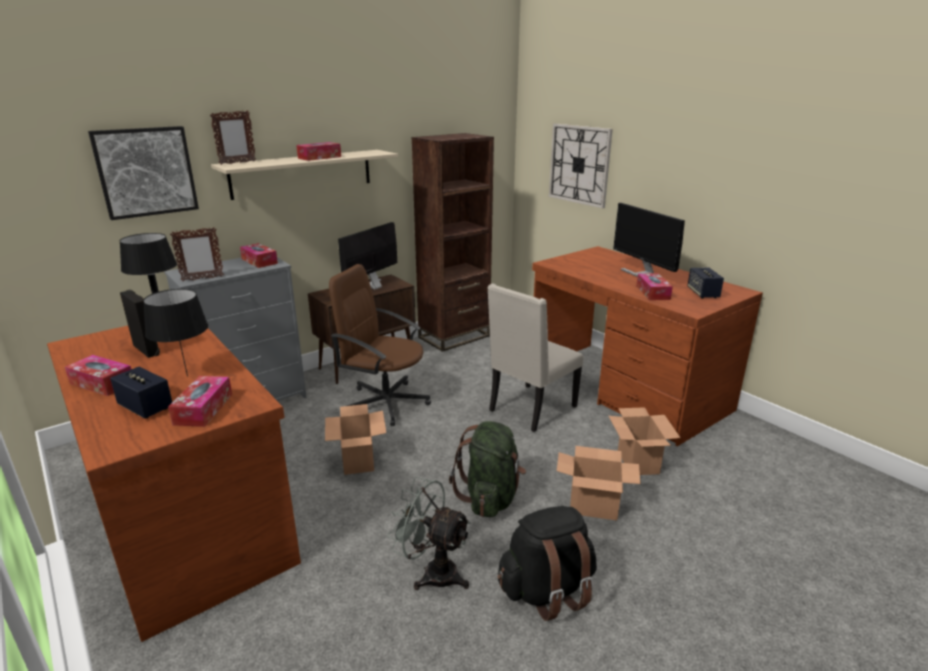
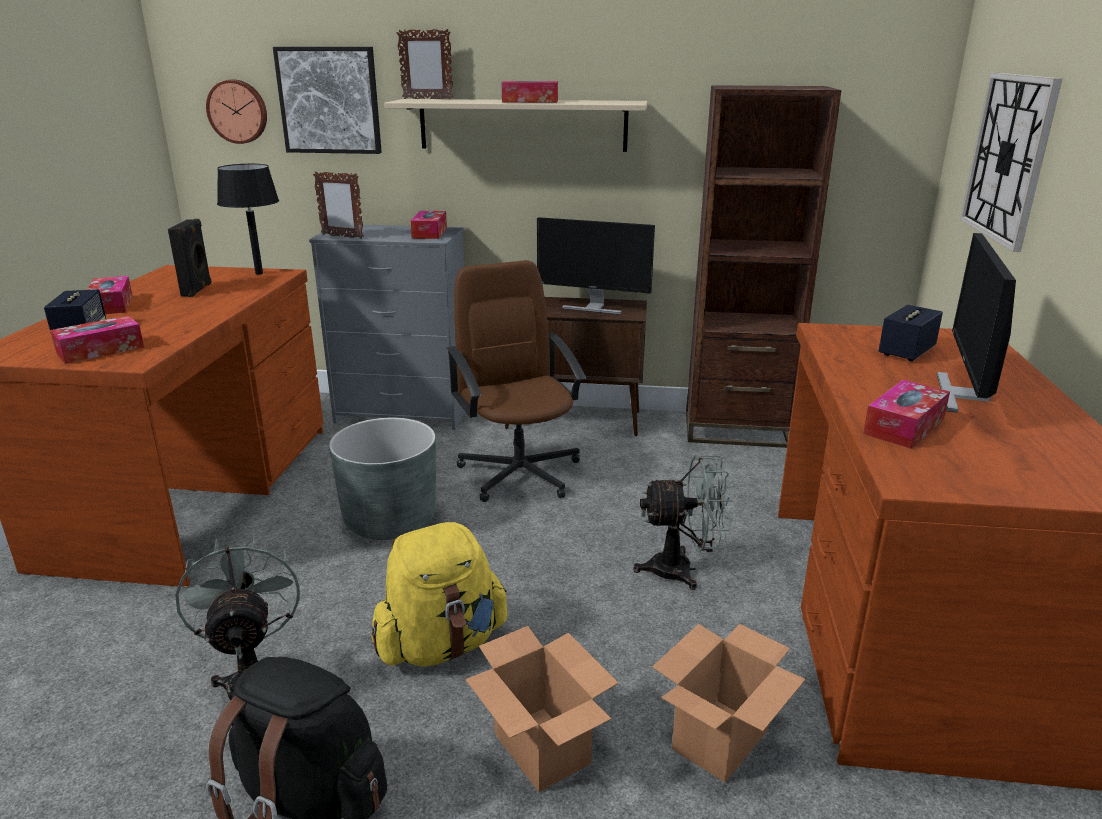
camera: 45 degrees right, 0 degrees up
(51, 191) = (238, 111): none -> wall clock
(186, 376) = (161, 320): black table lamp -> none
(358, 461) = (390, 520): cardboard box -> grey planter
(372, 286) = (593, 307): monitor -> monitor turned 150 degrees counterclockwise
(490, 497) = (442, 645): green backpack -> yellow backpack
(530, 409) = (682, 570): beige chair -> grey fan
(703, 293) = (1020, 465): speaker -> speaker (906, 352)

